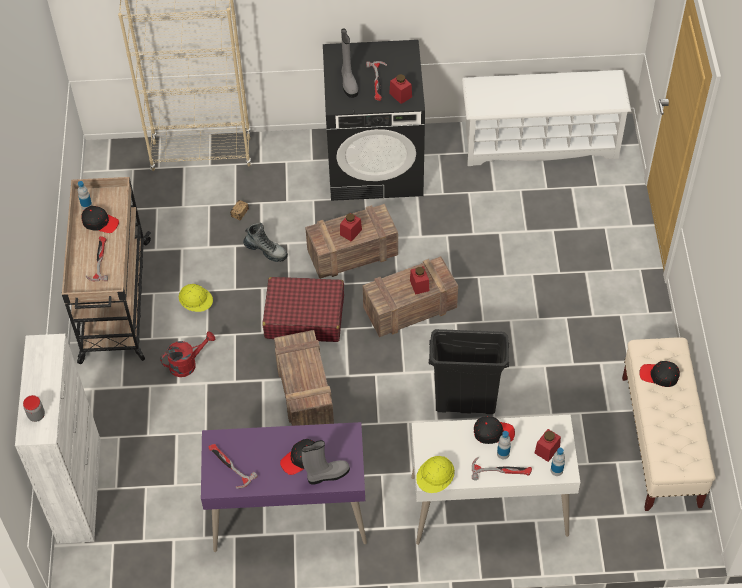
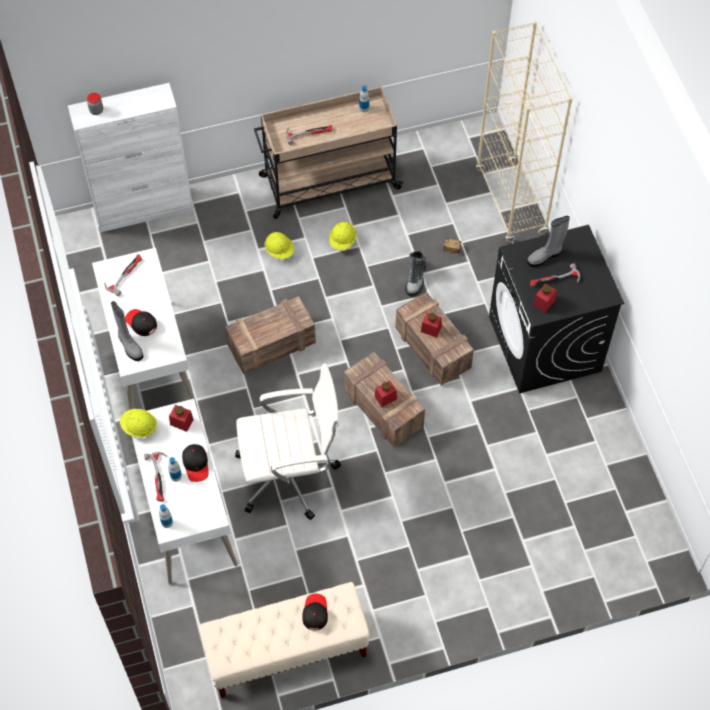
camera: 75 degrees right, 5 degrees up
(100, 222) = (349, 122): black cap -> none
(187, 363) = (279, 251): red watering can -> yellow hard hat
(289, 514) = (149, 361): purple desk -> white desk
(304, 316) = (351, 326): red suitcase -> none
(466, 403) = (290, 475): black trash can -> white office chair
(540, 142) = (624, 486): white shoe rack -> none
(547, 450) = (186, 511): red jar -> red jar (181, 422)

